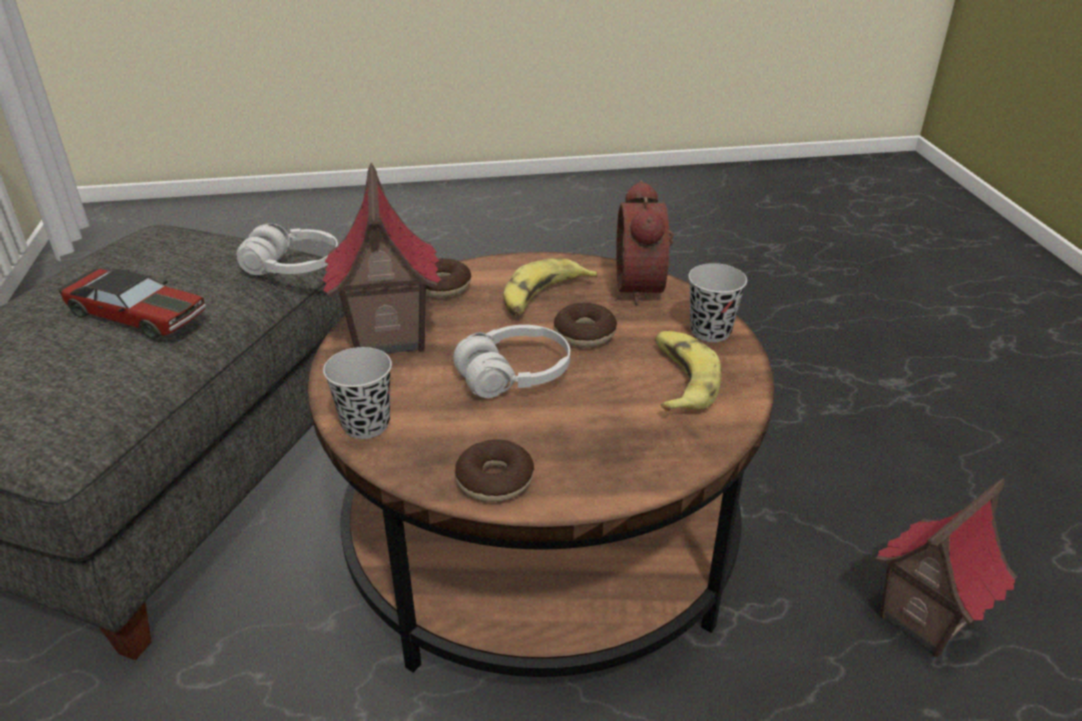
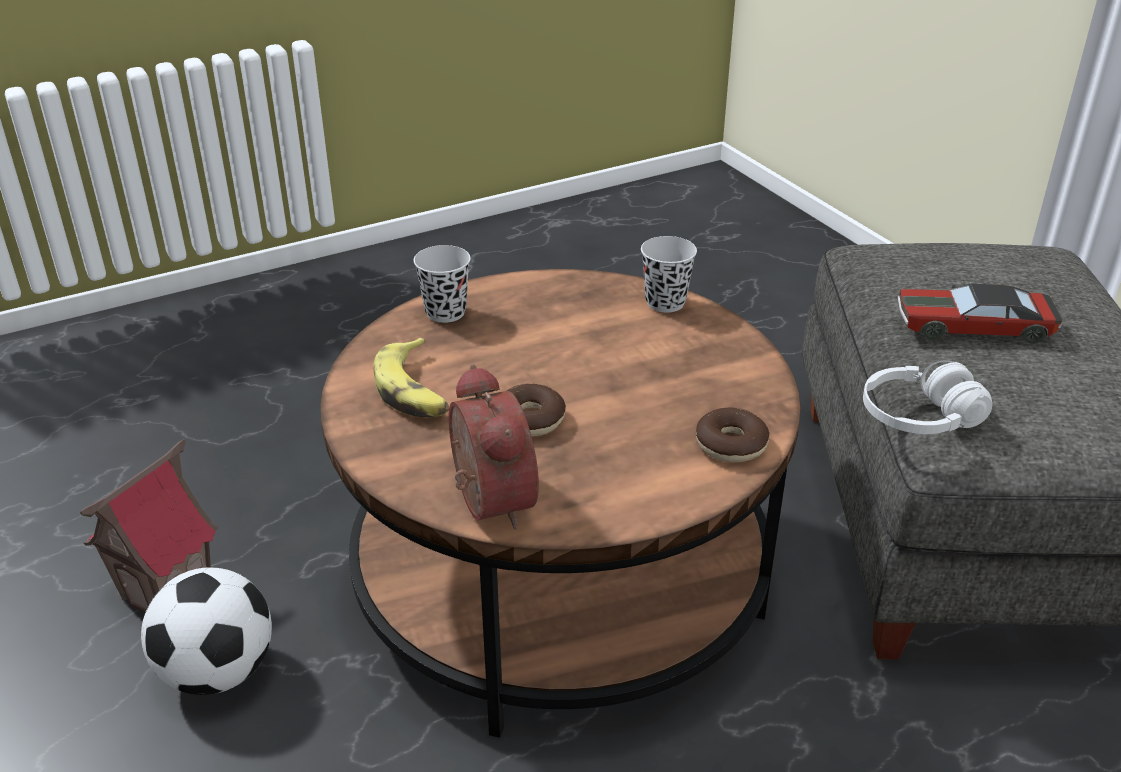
camera: 160 degrees right, 0 degrees up
(388, 336) = (726, 374): toy house -> none
(495, 480) = (537, 289): donut -> none
(514, 375) = (574, 363): white headphones -> none
(543, 297) = (603, 456): banana -> none
(710, 331) = (391, 453): black cup -> black cup (445, 312)
(851, 528) = (218, 672): none -> football

